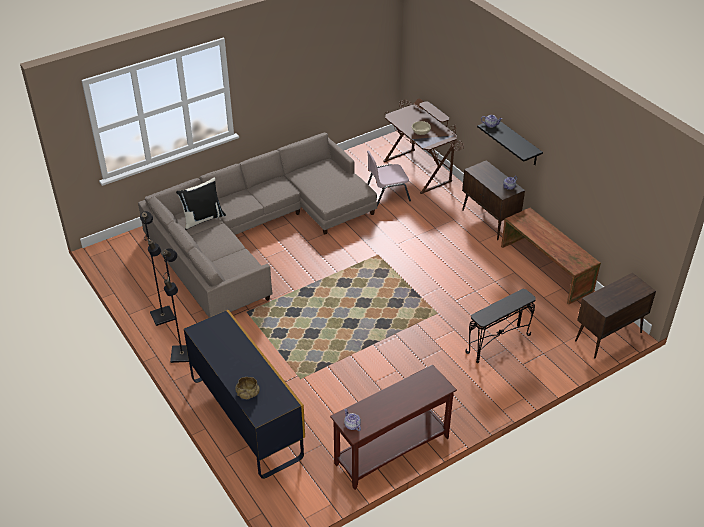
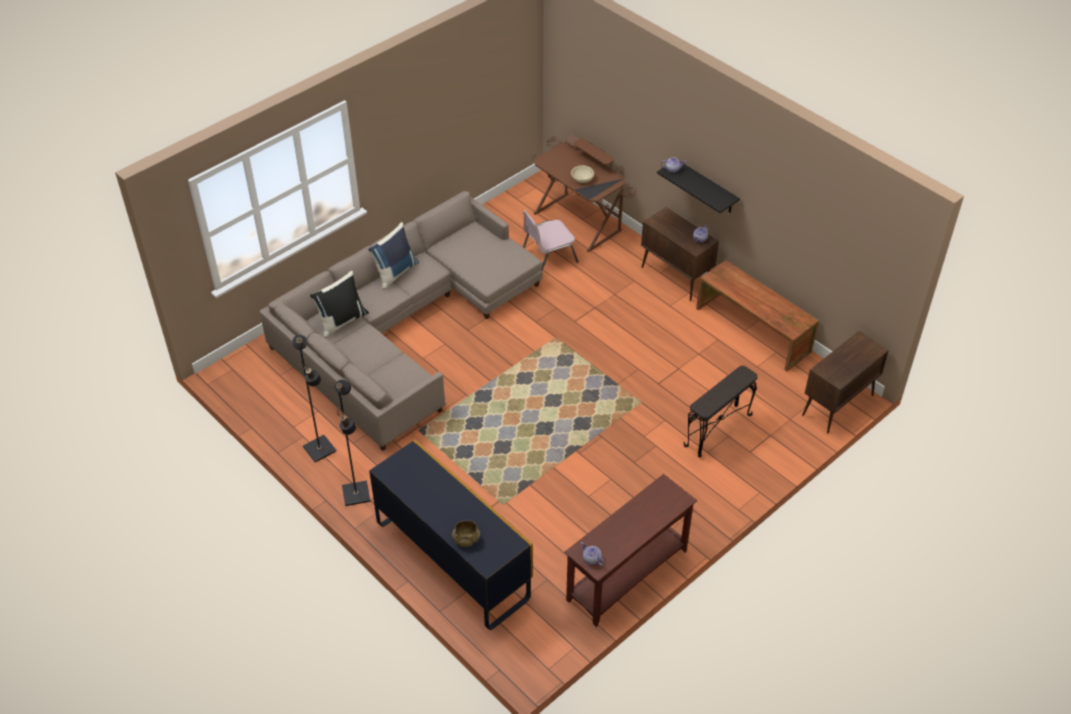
camera: 10 degrees left, 5 degrees up
(255, 188) = (395, 272): none -> blue pillow

